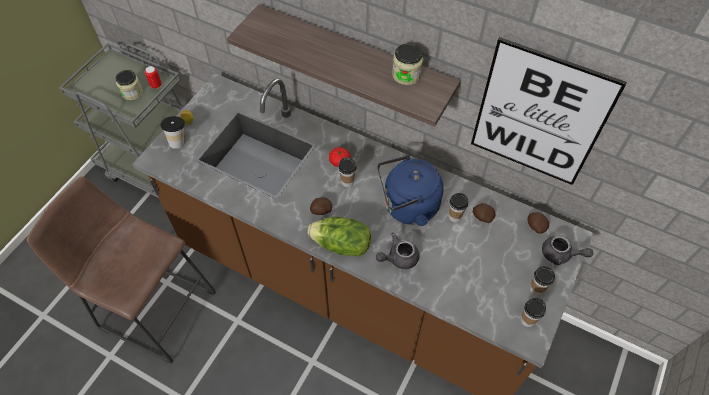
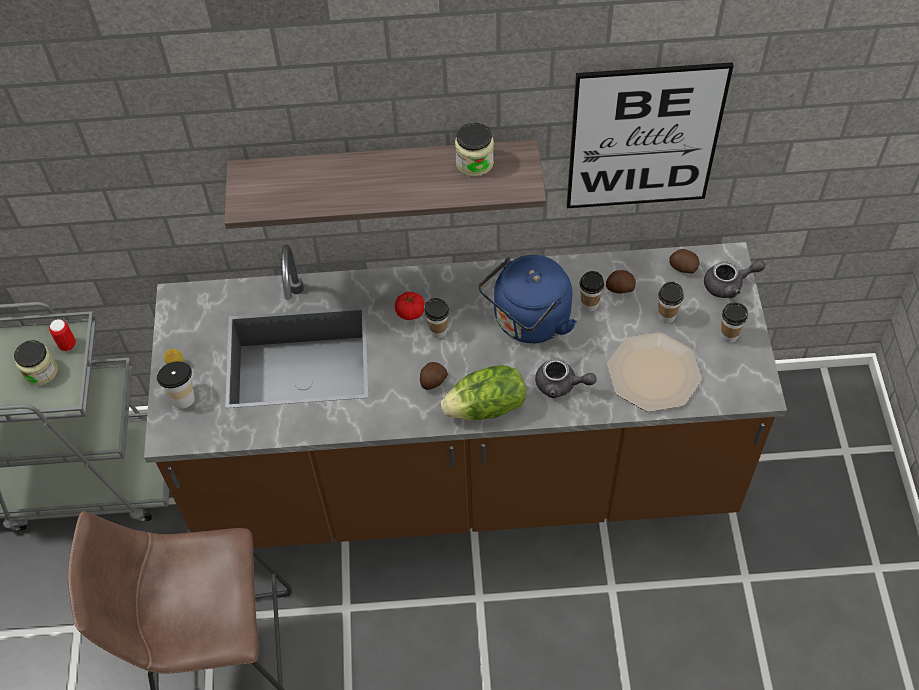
camera: 30 degrees left, 0 degrees up
(398, 258) = (561, 385): grey teapot -> grey teapot turned 105 degrees counterclockwise
(466, 285) = (654, 373): none -> plate
(527, 320) = (741, 373): cup -> cup (666, 316)

